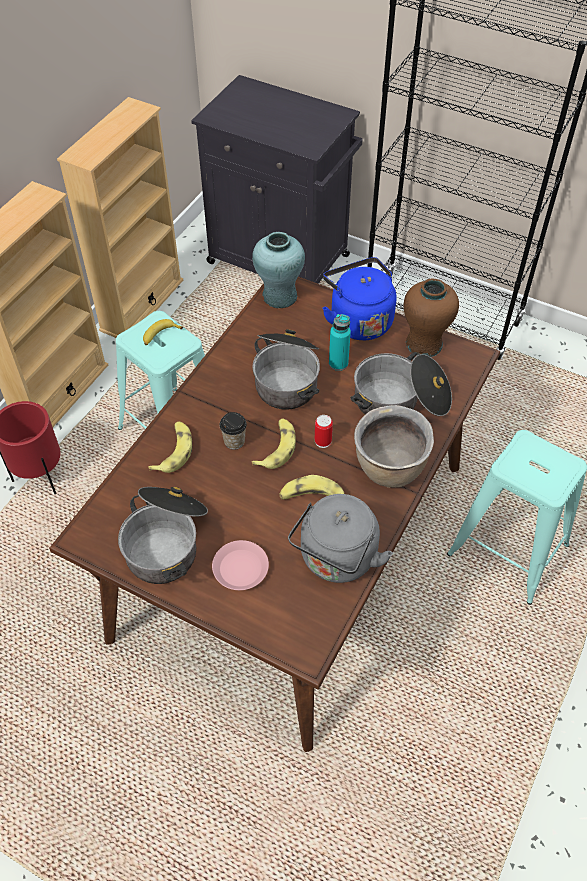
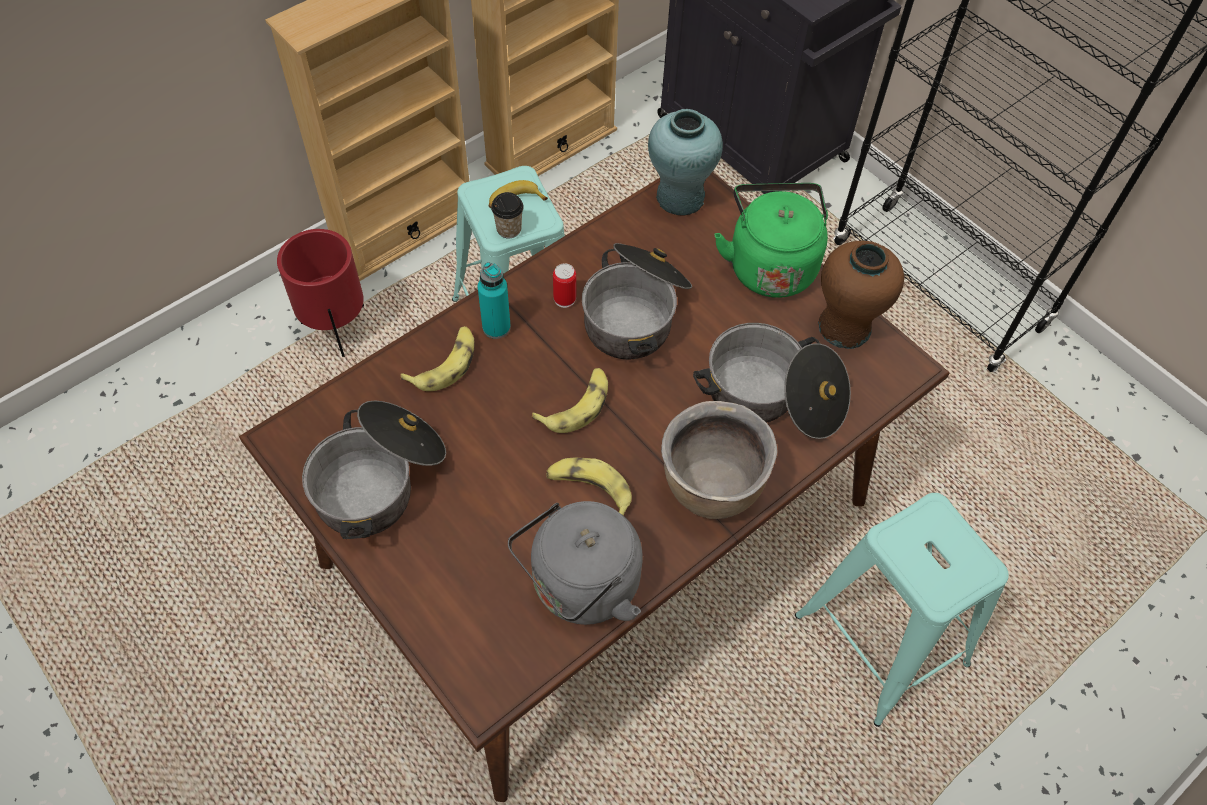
camera: 20 degrees right, 5 degrees up
(234, 441) = (526, 377): cup -> cup (509, 229)
(240, 568) = (452, 551): pink plate -> none
(323, 441) = (641, 417): can -> can (564, 299)
(338, 363) = (713, 316): turquoise bottle -> turquoise bottle (496, 327)
(358, 320) = (770, 264): blue kettle -> green kettle

